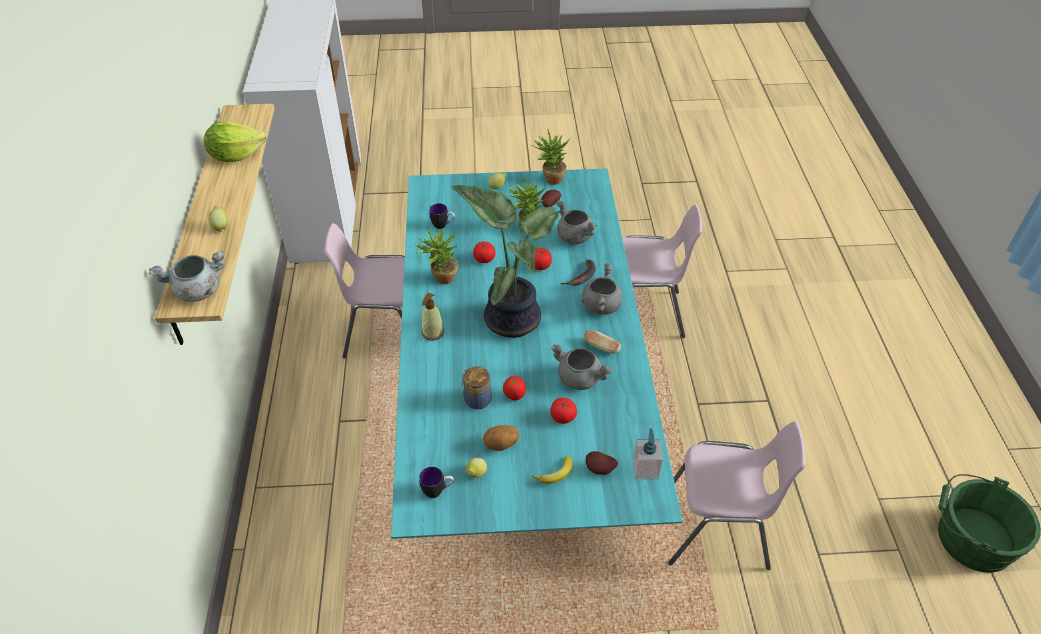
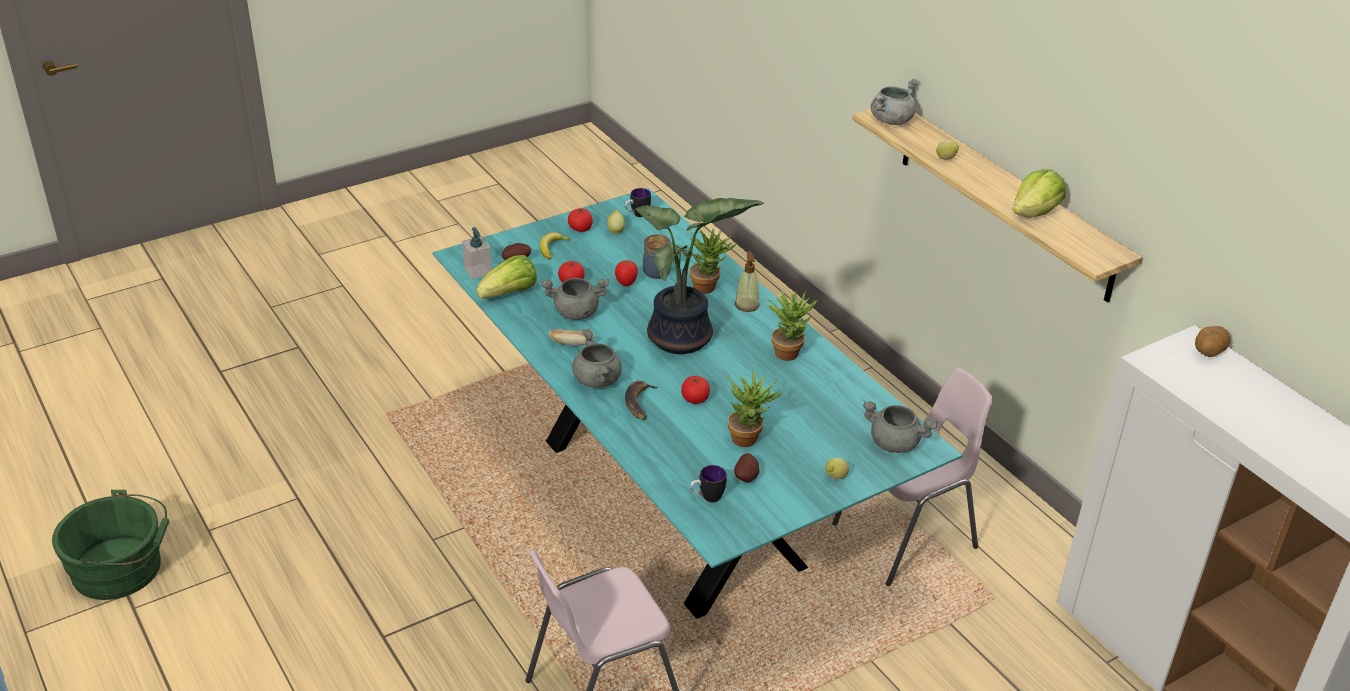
camera: 150 degrees right, 10 degrees down
(443, 225) = (848, 406): mug -> mug (707, 498)
(484, 259) = (764, 385): tomato -> tomato (580, 229)
(501, 445) = (610, 251): potato -> potato (1208, 352)
(550, 179) = (777, 515): potted plant -> potted plant (708, 286)
(573, 237) = (682, 445): grey cooking pot -> grey cooking pot (895, 443)
(627, 425) = (510, 293): none -> lettuce
(717, 530) = (409, 482): pink chair -> none

